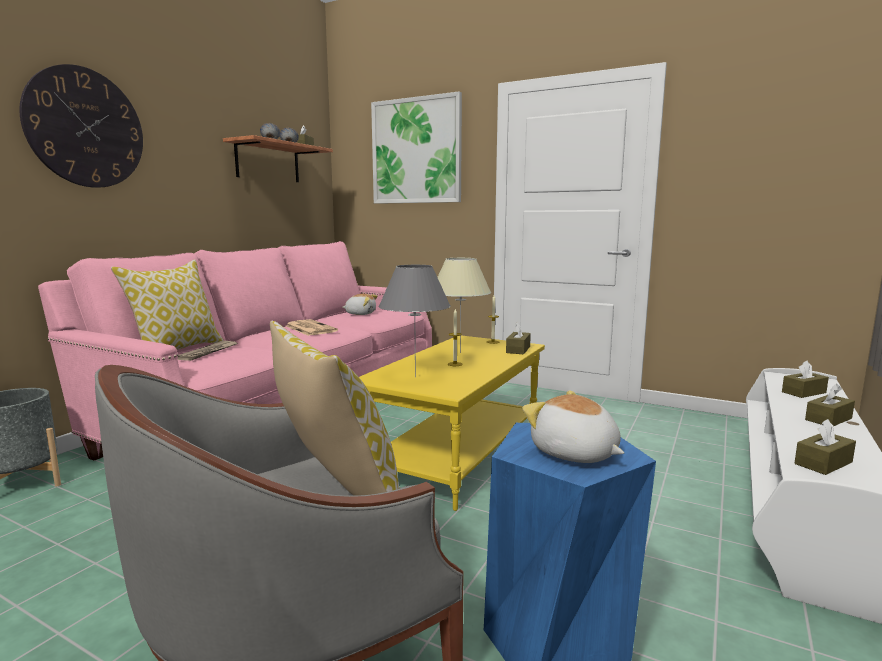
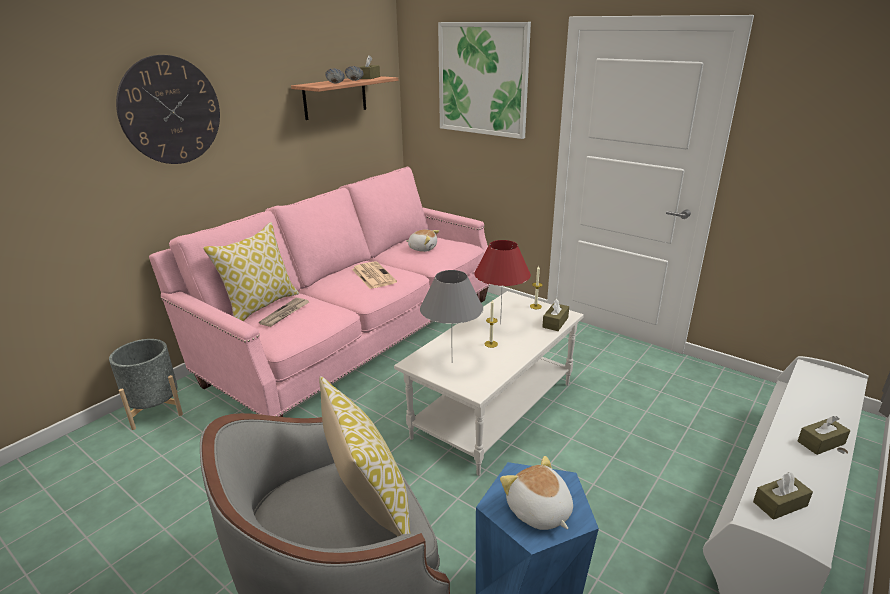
camera: 10 degrees right, 15 degrees up
(457, 454) = (493, 409): yellow coffee table -> white coffee table
(460, 352) = (500, 324): beige table lamp -> red table lamp
(803, 392) = (820, 398): brown tissue box -> none

